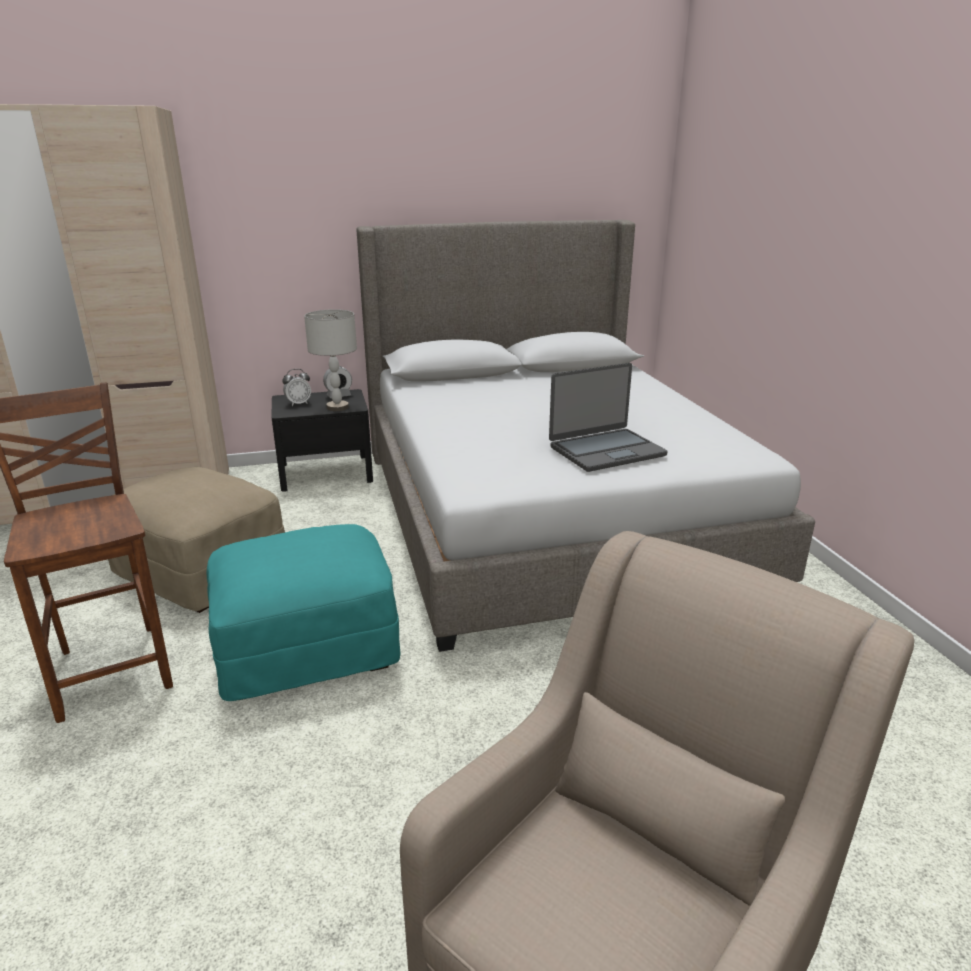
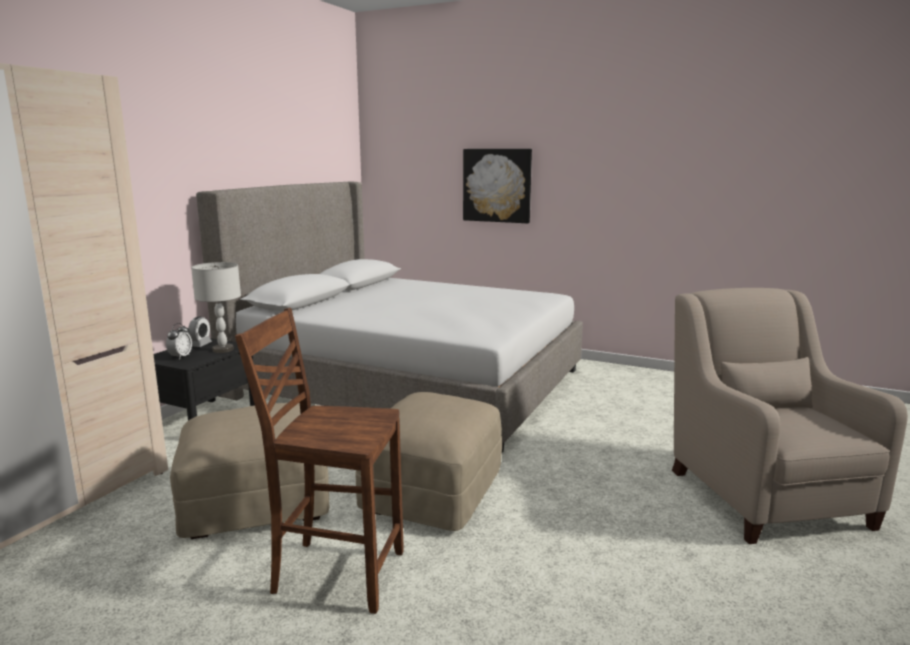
camera: 50 degrees left, 10 degrees down
(308, 647) = (432, 492): turquoise ottoman -> beige ottoman
(606, 451) = (497, 308): laptop -> none
(797, 246) = (497, 185): none -> picture

